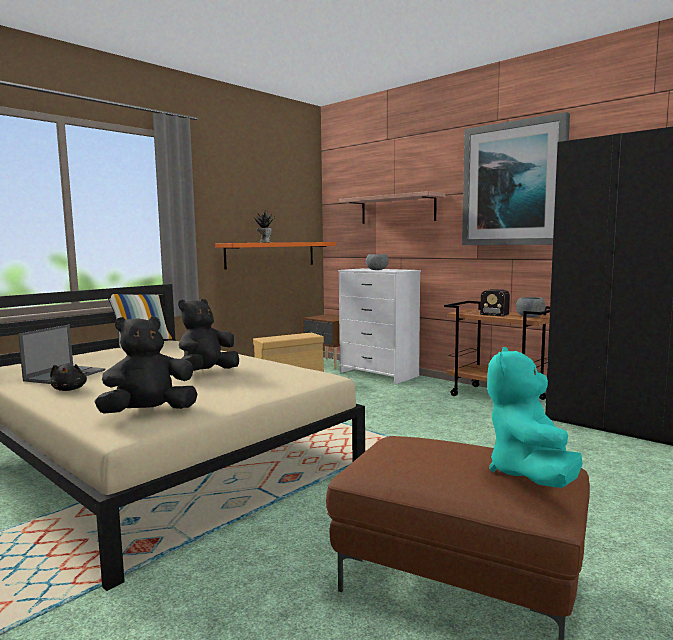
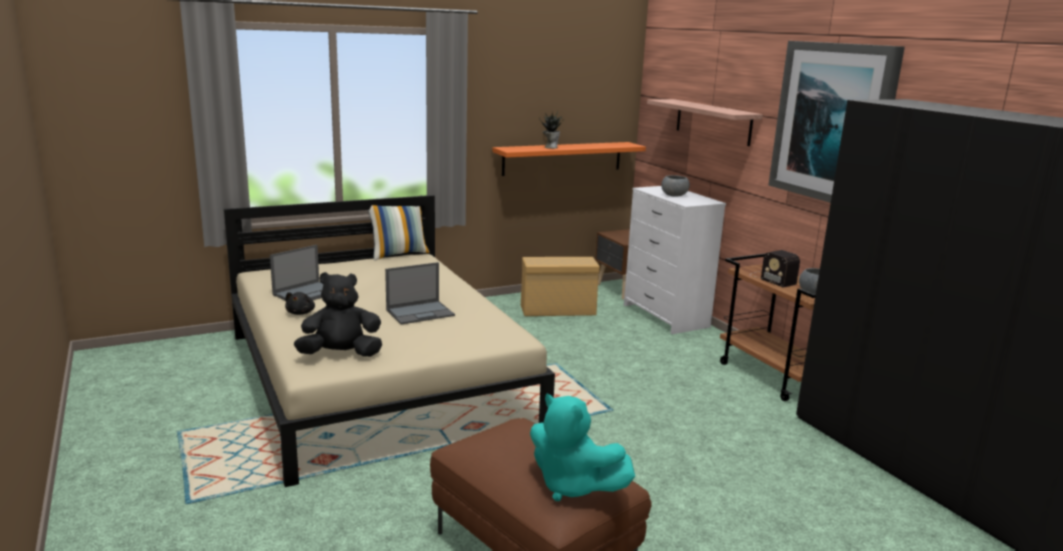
camera: 20 degrees right, 10 degrees up
(207, 373) = (421, 312): black plush toy -> laptop
(530, 474) = (572, 486): turquoise plush toy -> turquoise plush toy turned 90 degrees counterclockwise

